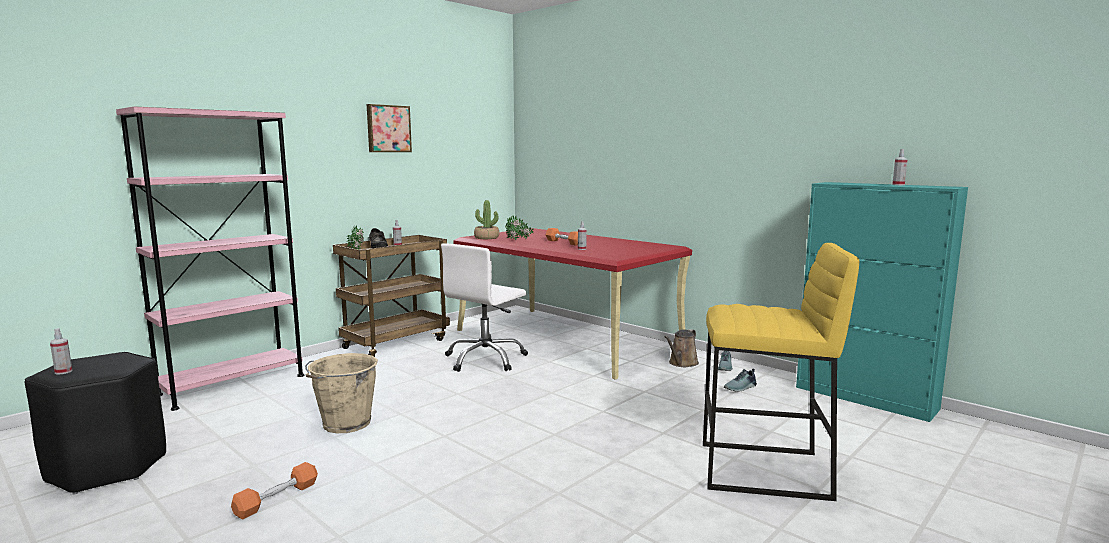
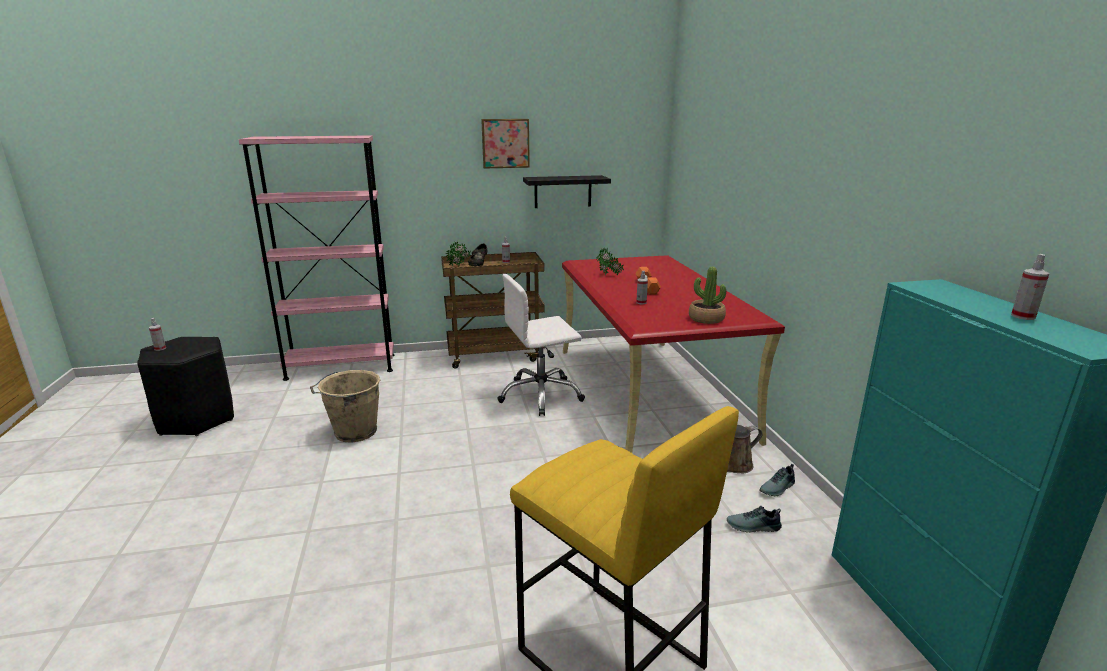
camera: 35 degrees right, 10 degrees up
(277, 499) = (231, 488): orange dumbbell -> none
(437, 175) = (563, 191): none -> black shelf
(486, 238) = (588, 266): potted plant -> potted plant (706, 319)

